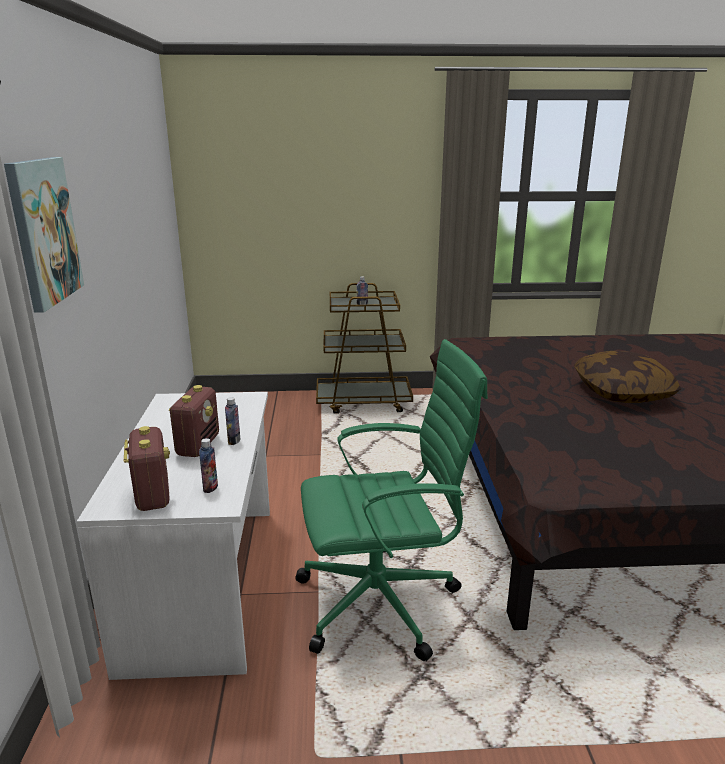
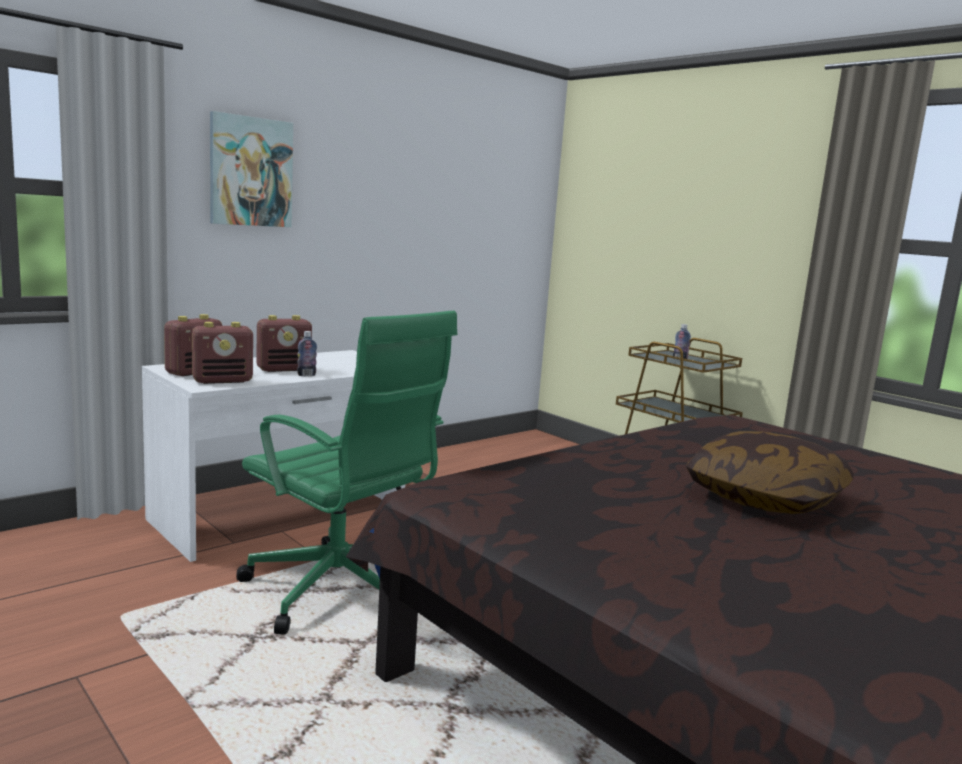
camera: 50 degrees right, 10 degrees down
(210, 488) = (223, 381): bottle -> radio

